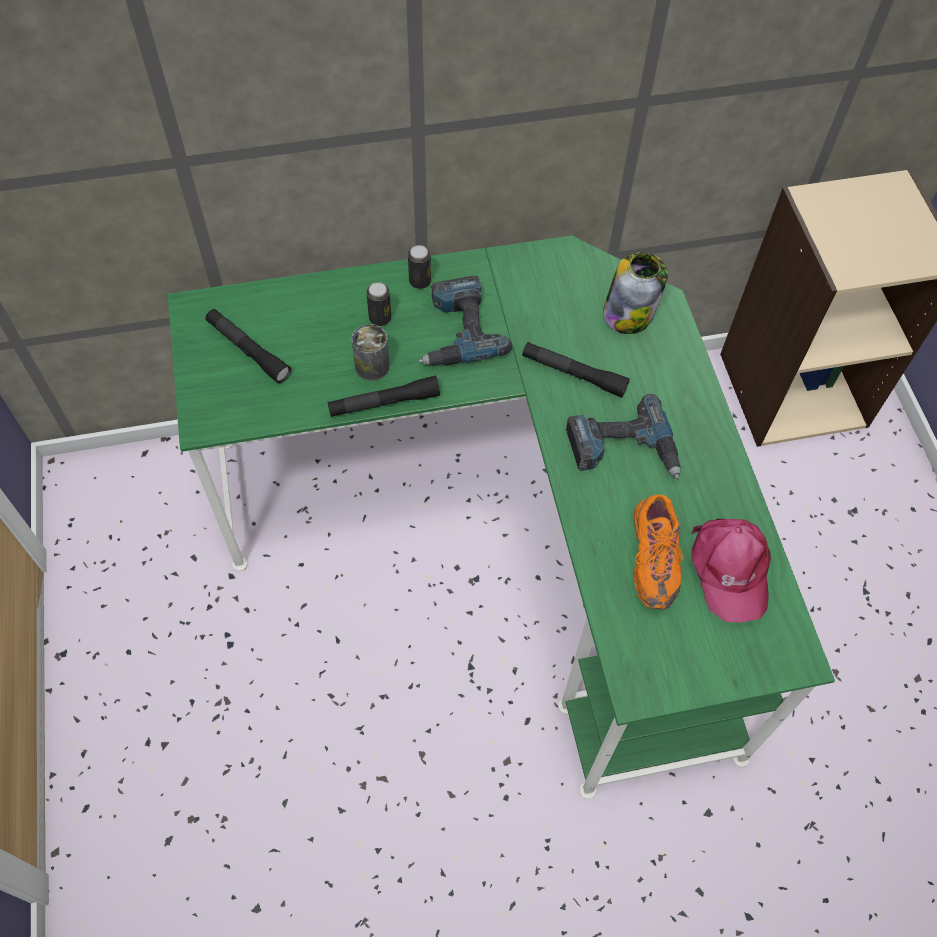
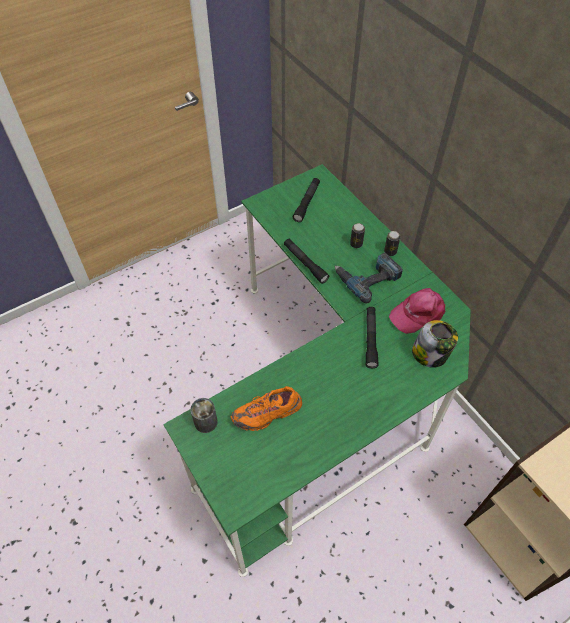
camera: 70 degrees right, 5 degrees down
(372, 366) = (324, 251): can -> can (206, 422)
(622, 449) = (332, 378): power drill -> none
(729, 570) = (278, 456): pink cap -> pink cap (418, 313)

